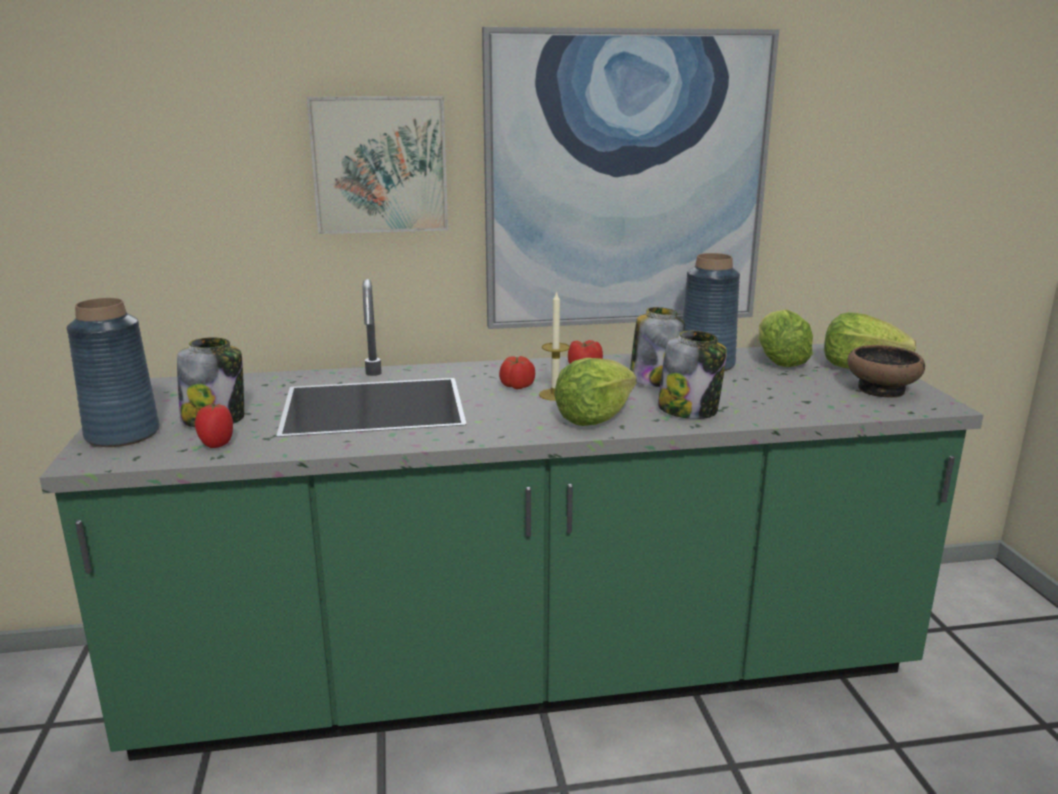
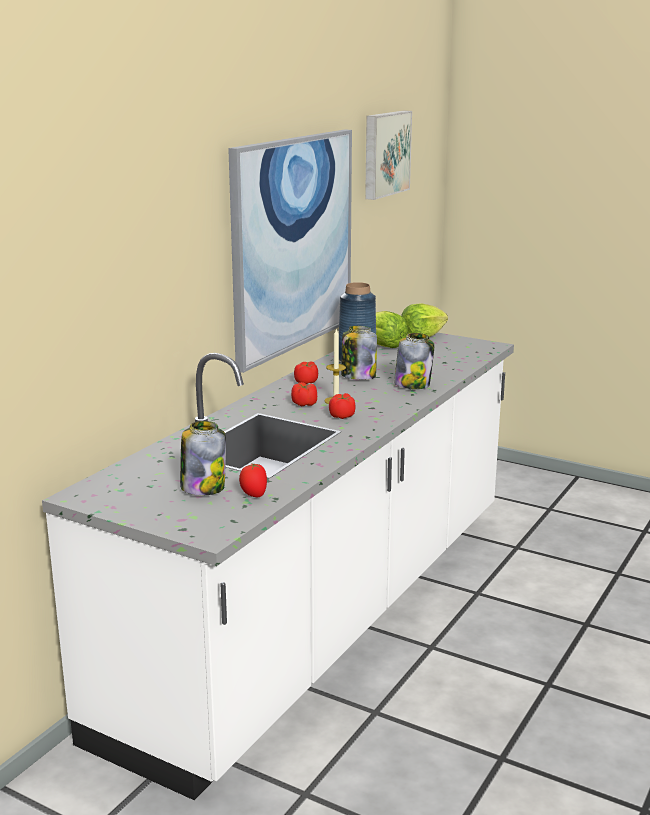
camera: 50 degrees left, 0 degrees up
(122, 434) = (179, 518): blue vase -> none
(380, 164) = (181, 262): picture -> picture (384, 154)
(514, 411) = (342, 416): none -> tomato
(529, 671) = (325, 614): green counter -> white counter
(594, 418) = (386, 404): lettuce -> none
(882, 390) = (457, 346): bowl -> none

